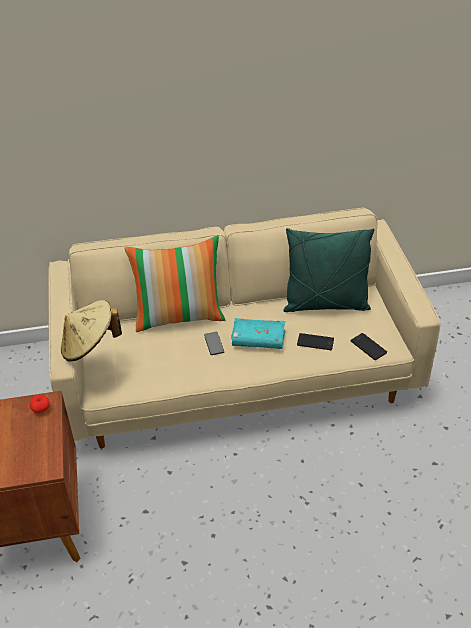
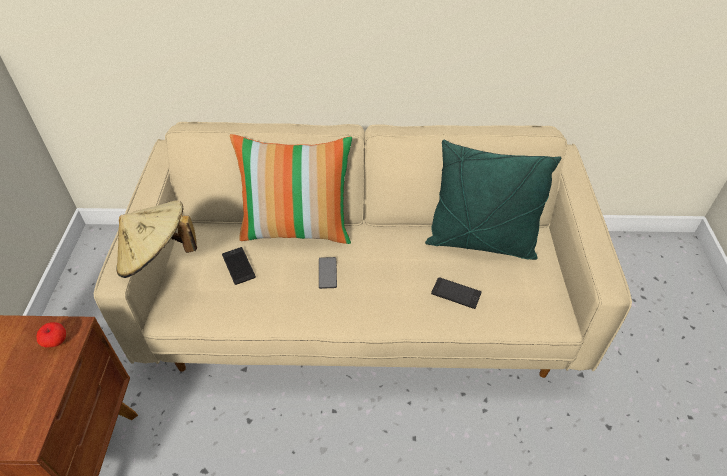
camera: 10 degrees right, 5 degrees up
(258, 340) = (384, 277): turquoise book -> none
(368, 347) = (525, 312): phone -> phone (238, 266)

